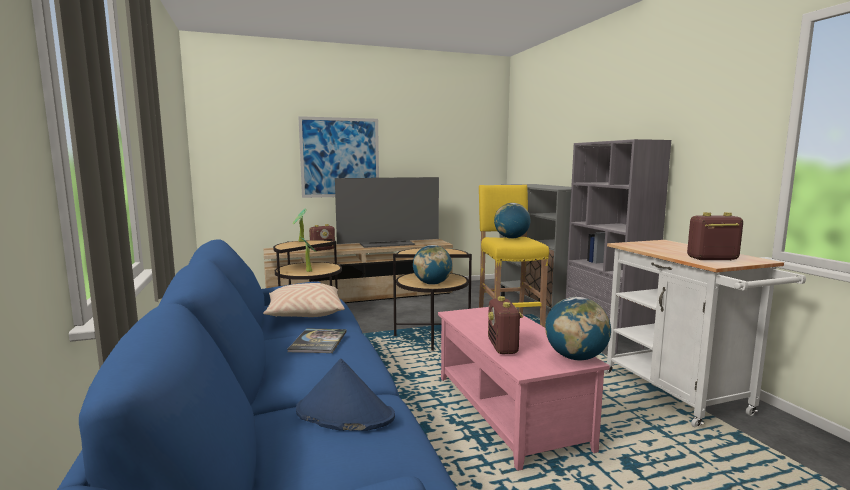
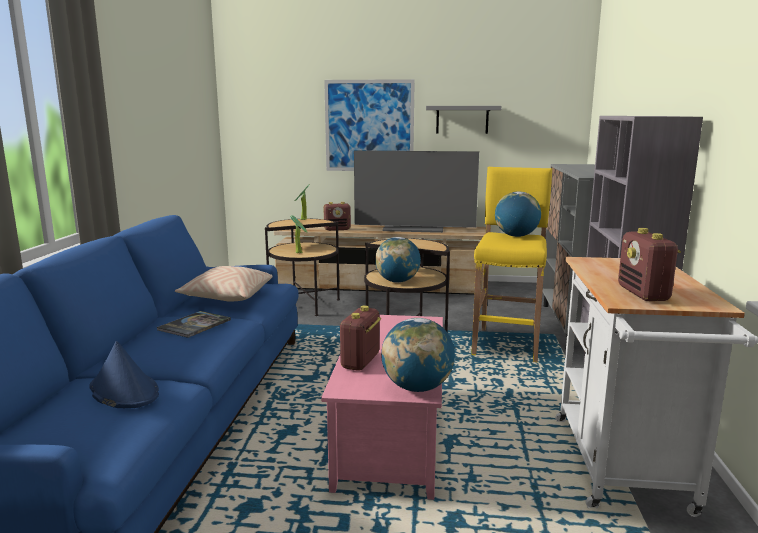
camera: 25 degrees right, 5 degrees up
(417, 152) = (462, 119): none -> grey shelf
(712, 259) = (643, 294): radio -> radio turned 120 degrees counterclockwise

